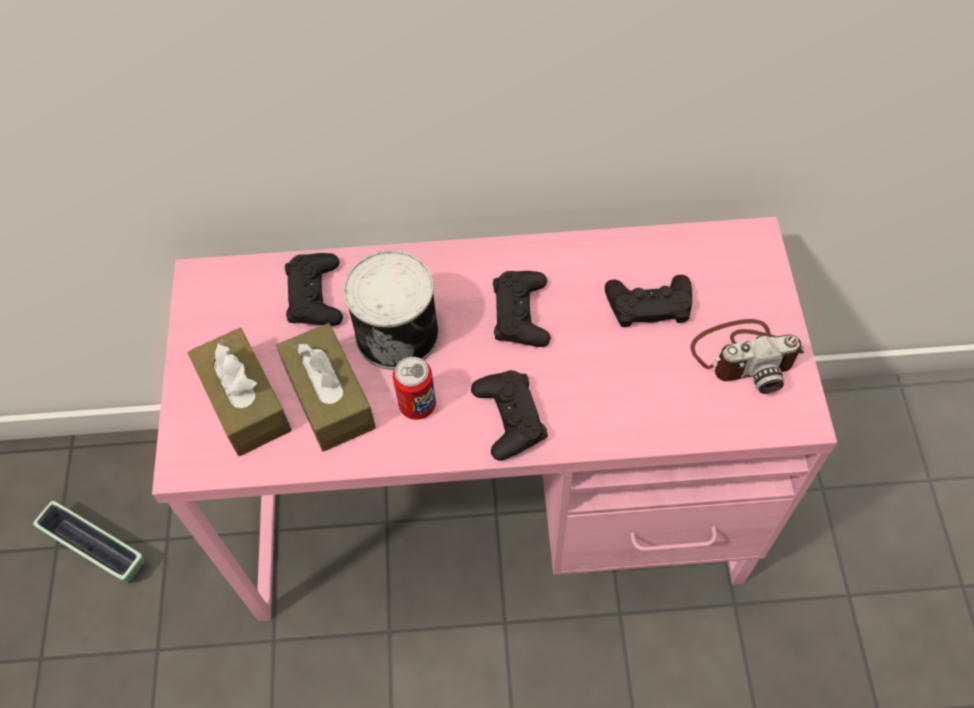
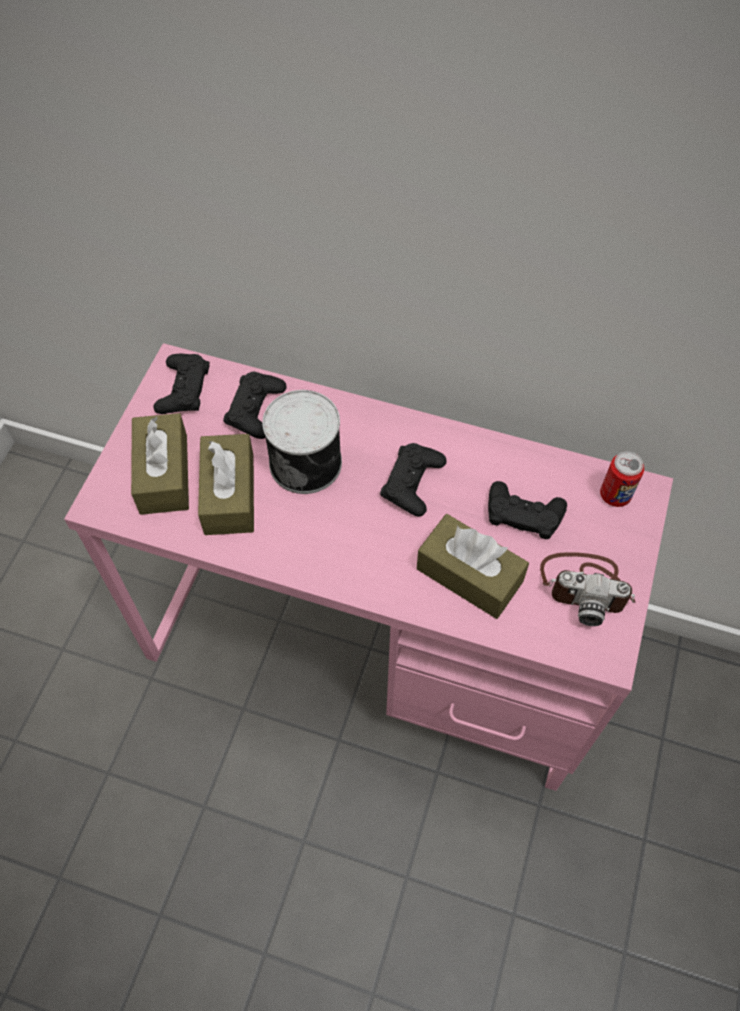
camera: 20 degrees right, 0 degrees up
(97, 549) = (51, 554): planter -> none
(417, 405) = (294, 526): can -> can (615, 495)
(509, 418) = (362, 564): black game controller -> black game controller (183, 389)
(624, 388) = (469, 575): none -> brown tissue box

